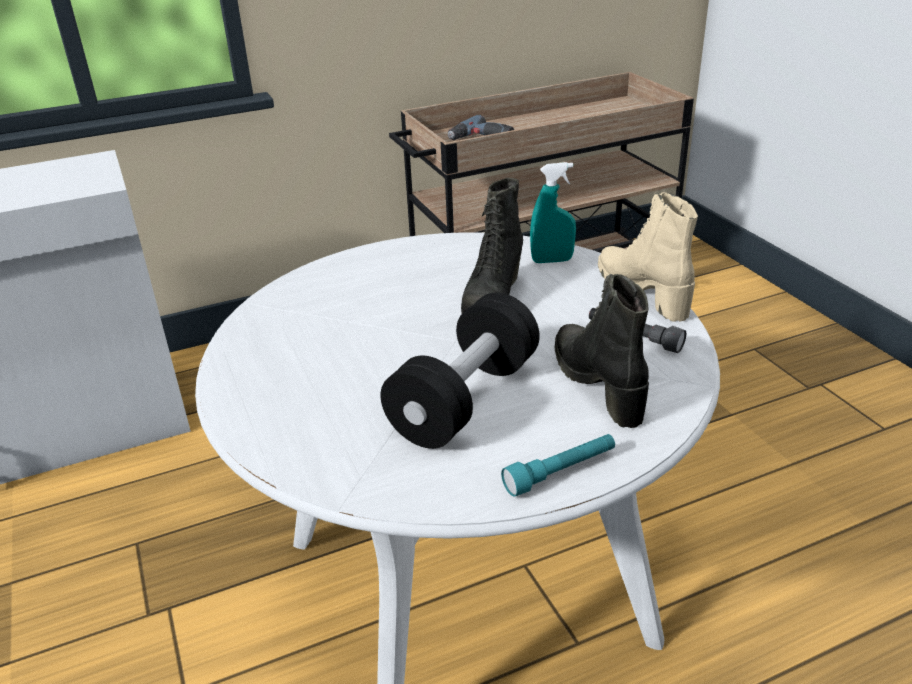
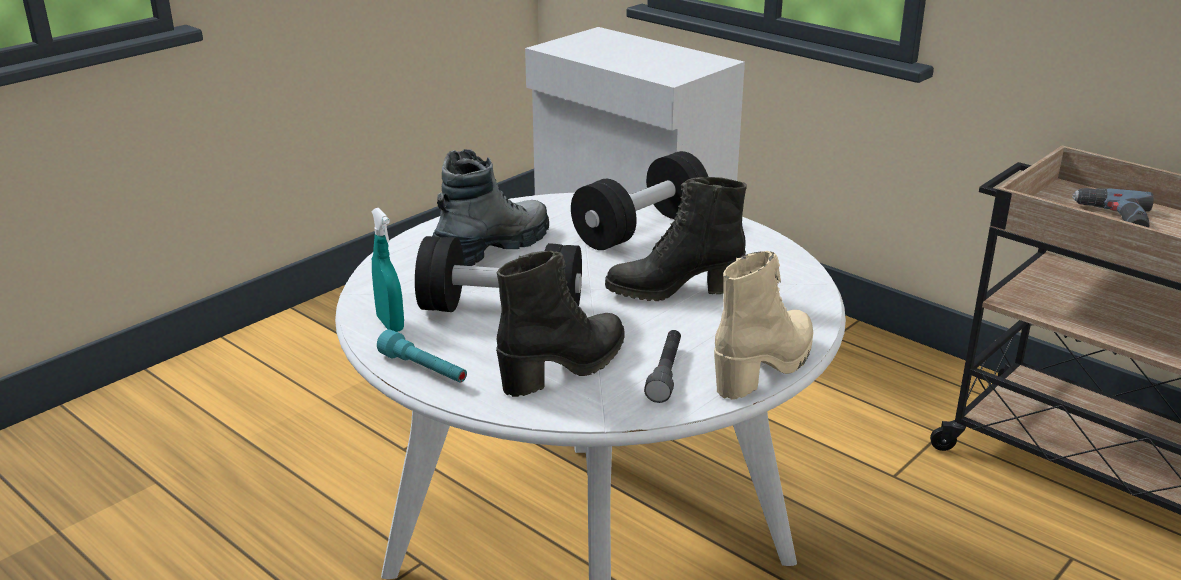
camera: 65 degrees right, 5 degrees down
(321, 380) = (490, 249): none -> boot
(358, 289) = (641, 229): none -> black dumbbell
(552, 260) = (788, 305): turquoise spray bottle -> turquoise spray bottle (390, 324)

